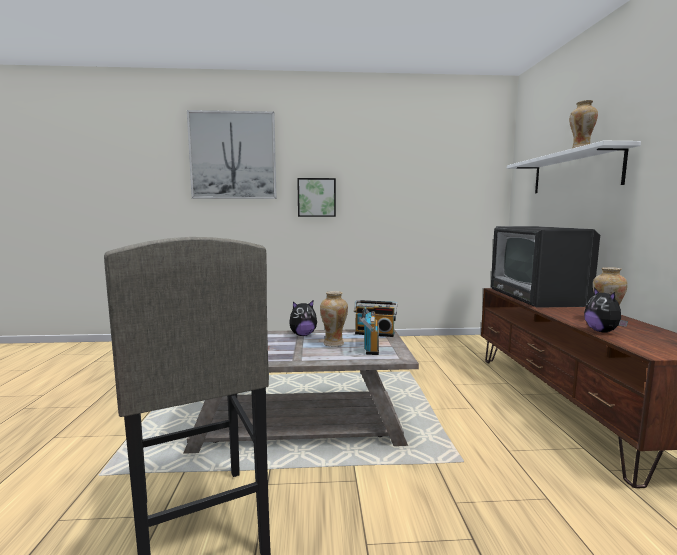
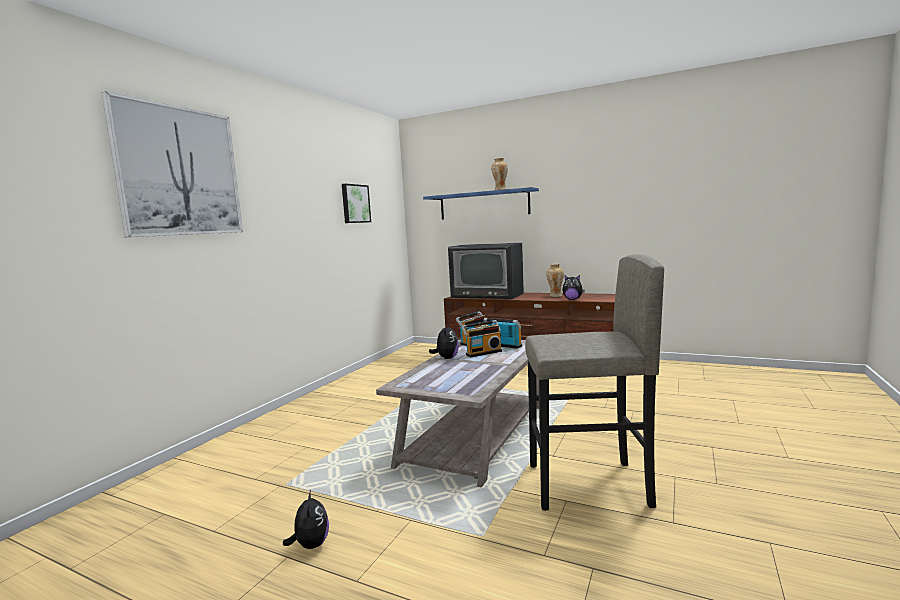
camera: 60 degrees left, 0 degrees up
(101, 409) = (311, 545): none -> plush toy
(316, 197) = (279, 228): picture -> picture (355, 204)
(334, 343) = (483, 352): vase -> radio
(574, 172) = (483, 204): white shelf -> blue shelf

